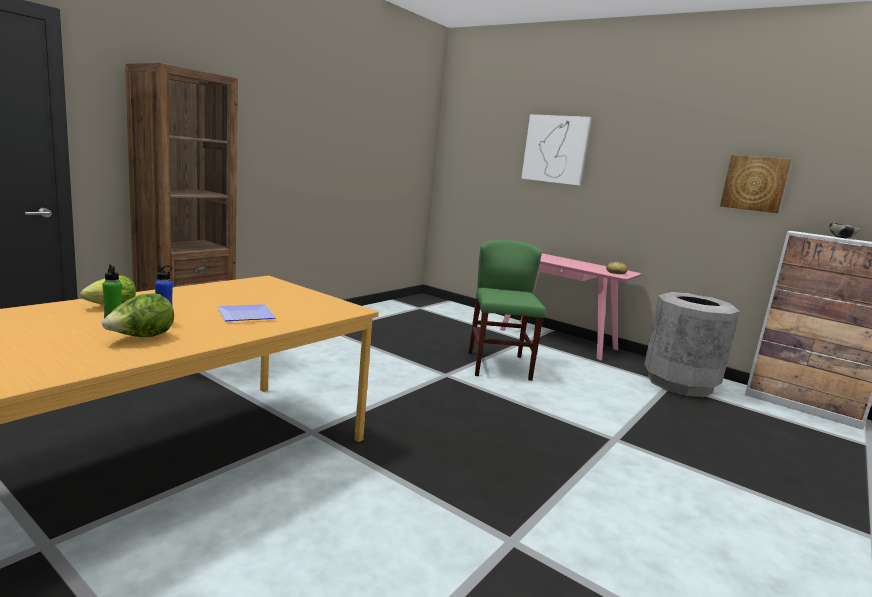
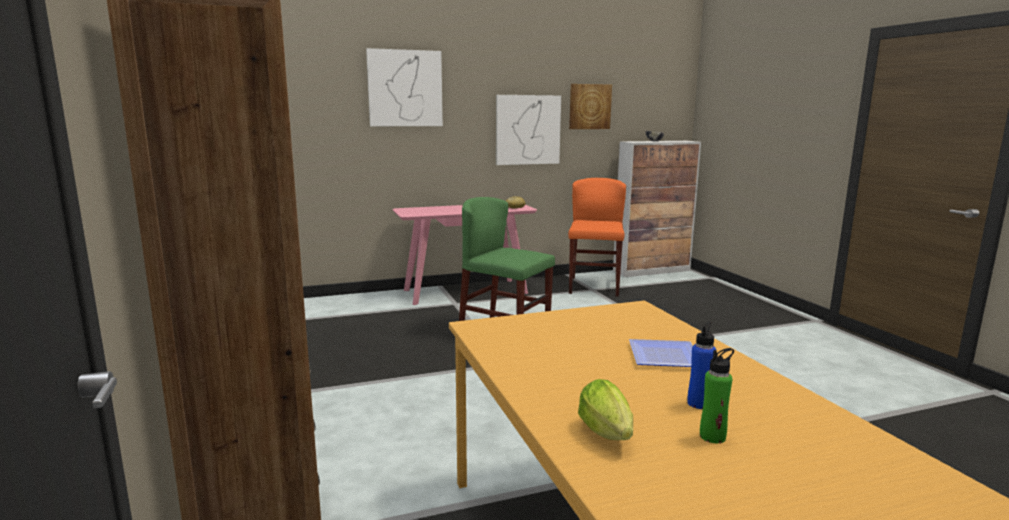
camera: 55 degrees left, 0 degrees up
(141, 338) = (774, 422): lettuce -> none
(668, 200) = (527, 130): none -> picture
(679, 384) = (594, 287): grey trash can -> orange chair

